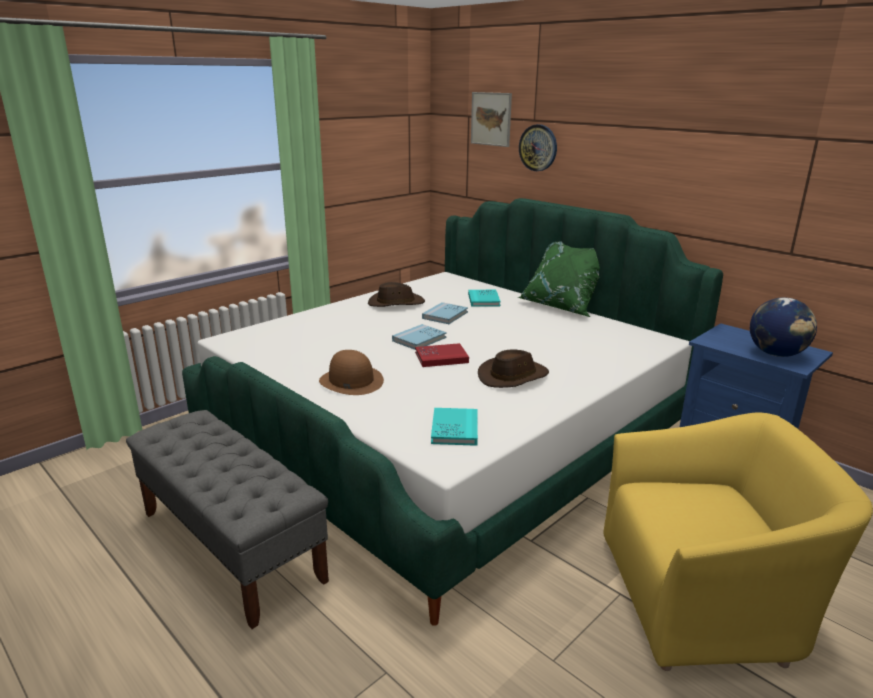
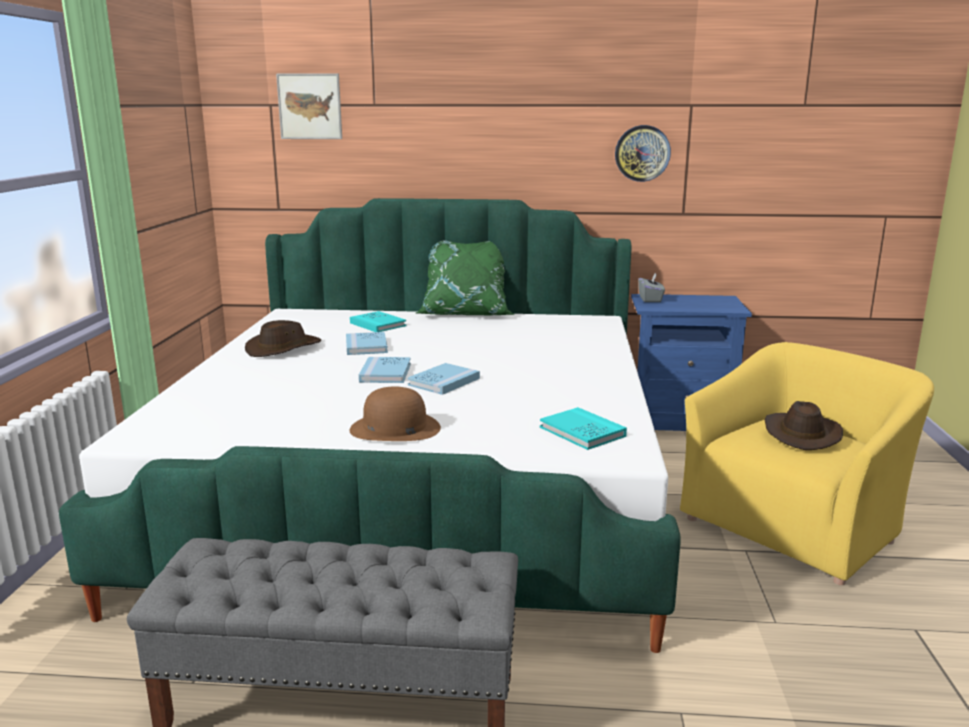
camera: 40 degrees left, 5 degrees down
(441, 357) = (444, 382): red book -> blue book
(513, 376) = (542, 377): brown hat -> brown hat (801, 433)
(538, 148) = (386, 137): wall clock -> wall clock (642, 153)
(726, 333) = (650, 299): none -> grey tissue box
(776, 354) = (709, 305): globe -> none

